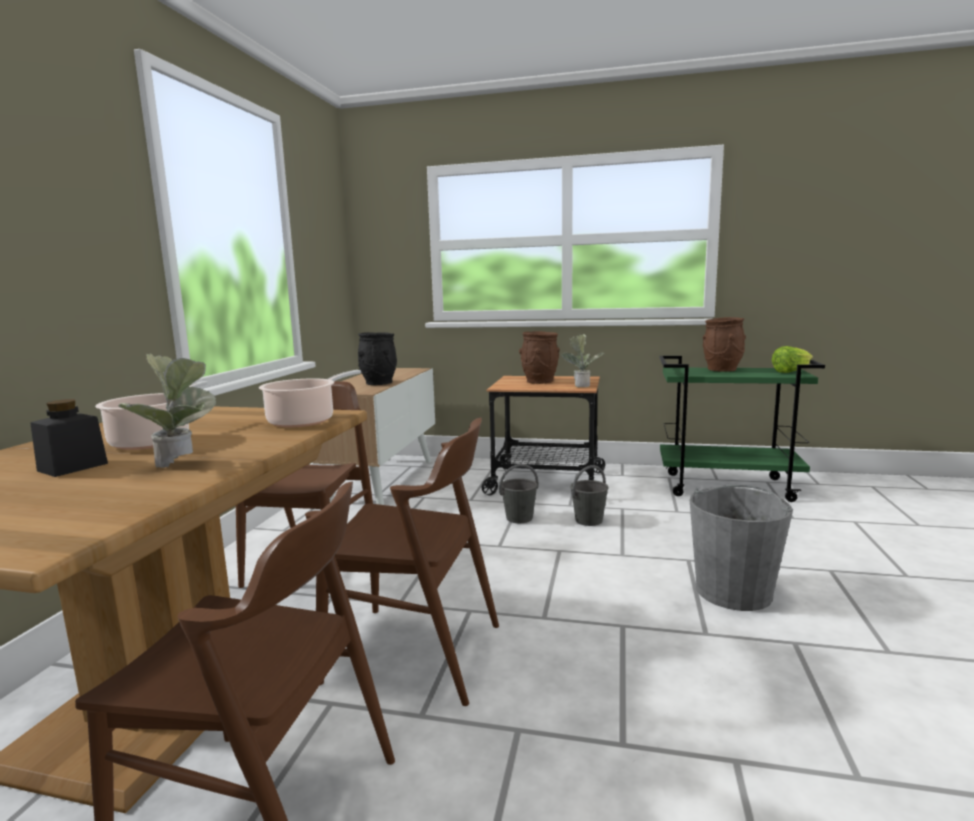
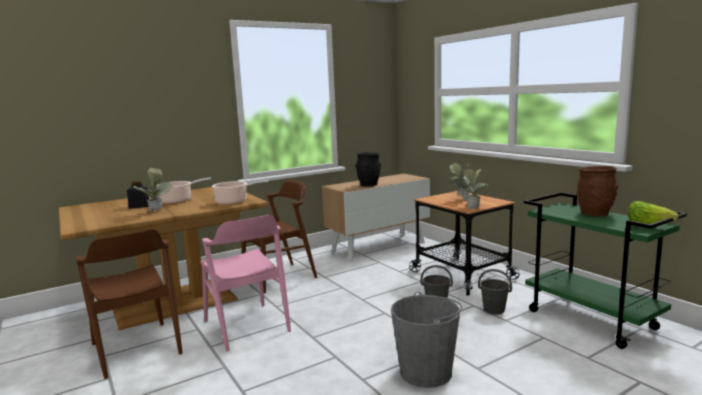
camera: 45 degrees right, 0 degrees up
(415, 652) = (246, 326): brown chair -> pink chair
(520, 518) = (402, 289): grey bucket -> grey bucket (494, 310)
(539, 382) = (460, 199): brown vase -> potted plant

